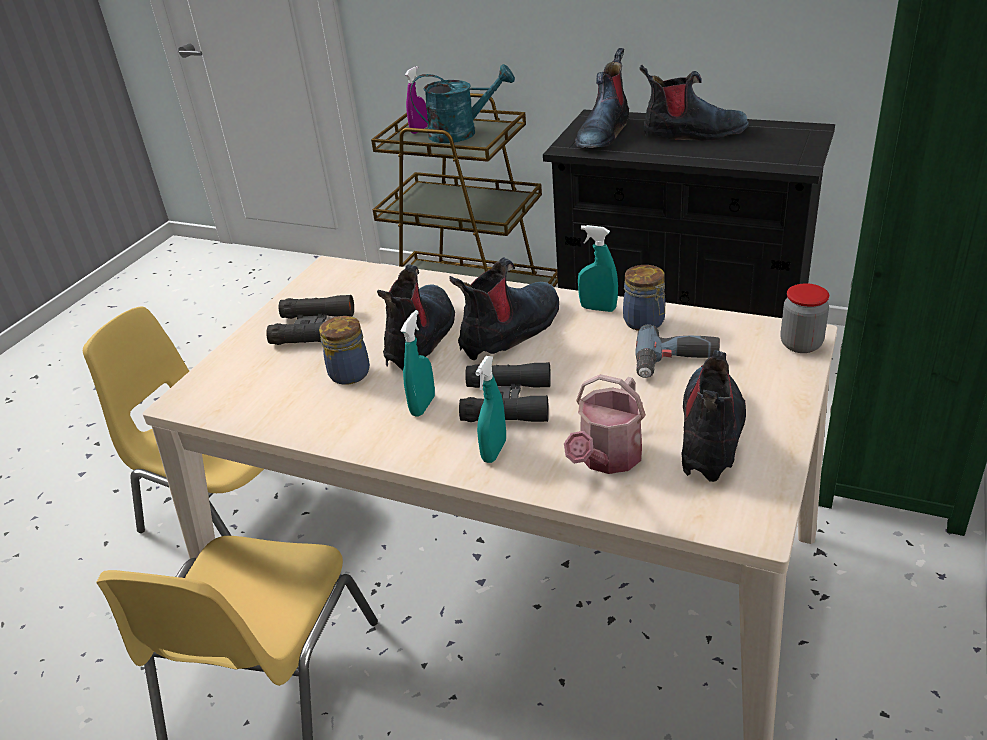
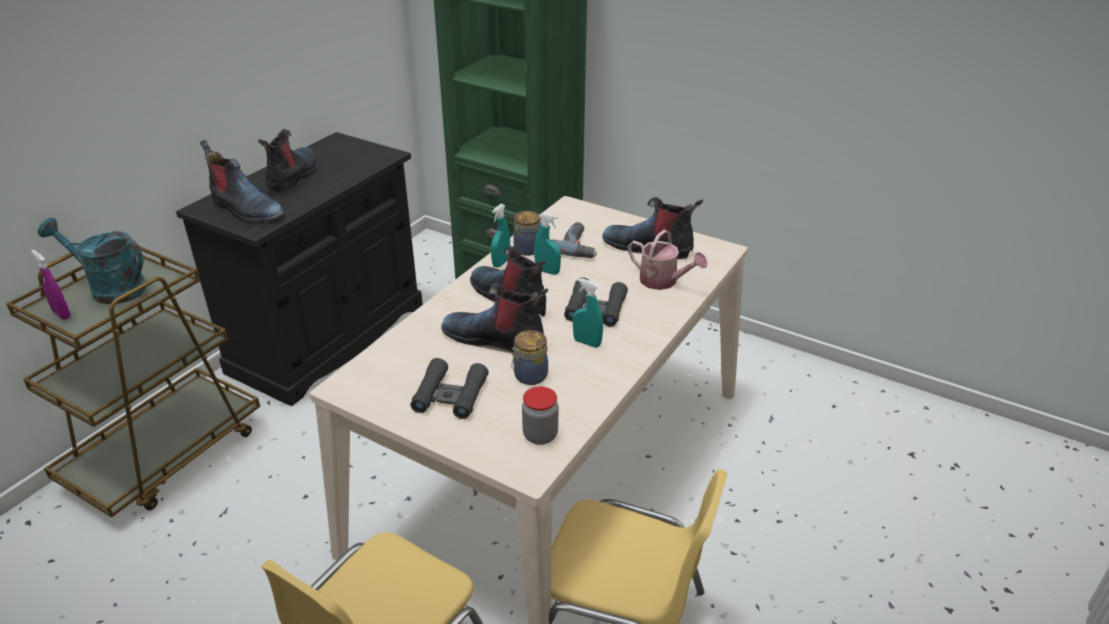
camera: 85 degrees left, 0 degrees up
(462, 133) = (110, 288): turquoise watering can -> turquoise watering can turned 75 degrees counterclockwise
(494, 451) = (645, 318): turquoise spray bottle -> turquoise spray bottle (547, 271)
(801, 344) = (578, 208): jar -> jar (540, 435)

